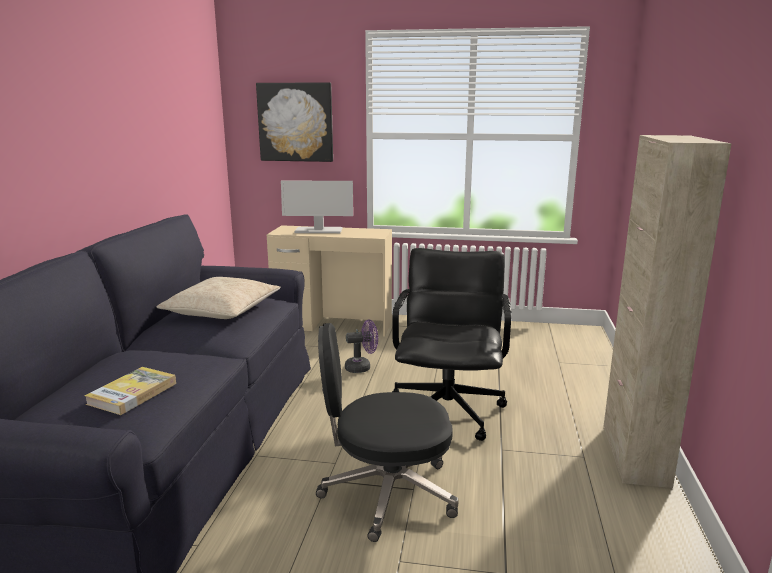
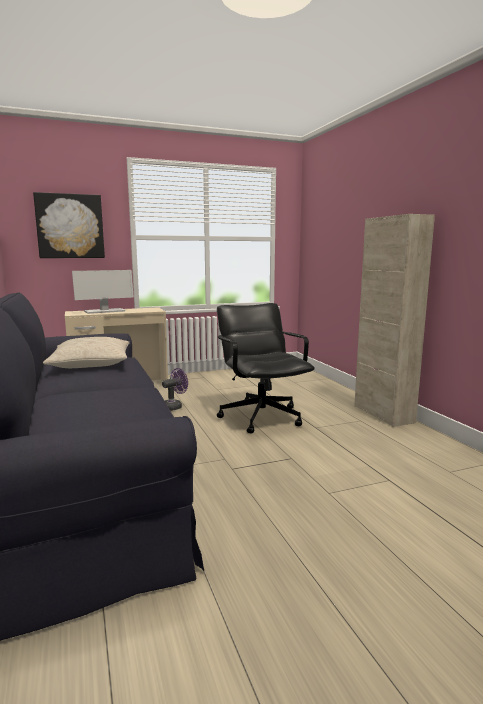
camera: 30 degrees left, 5 degrees down
(132, 393) = (115, 411): book -> none
(386, 493) = (277, 464): black office chair -> none

